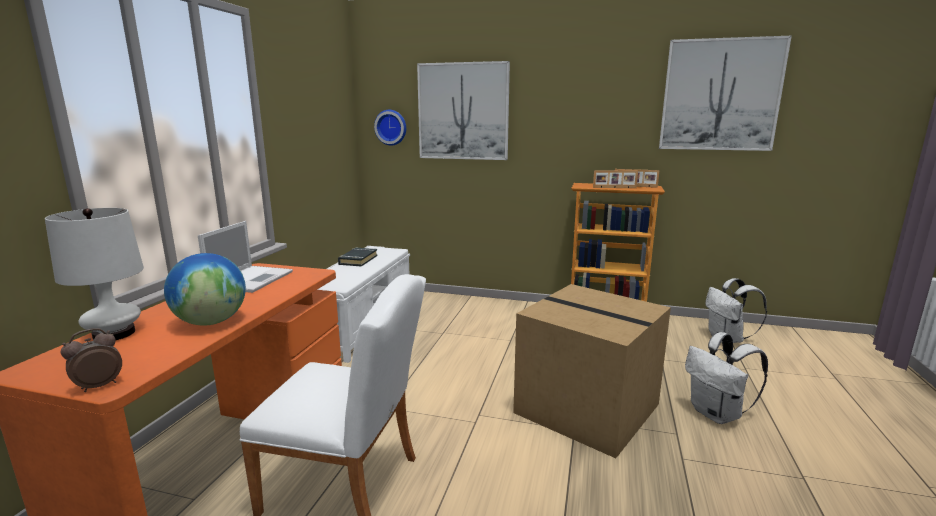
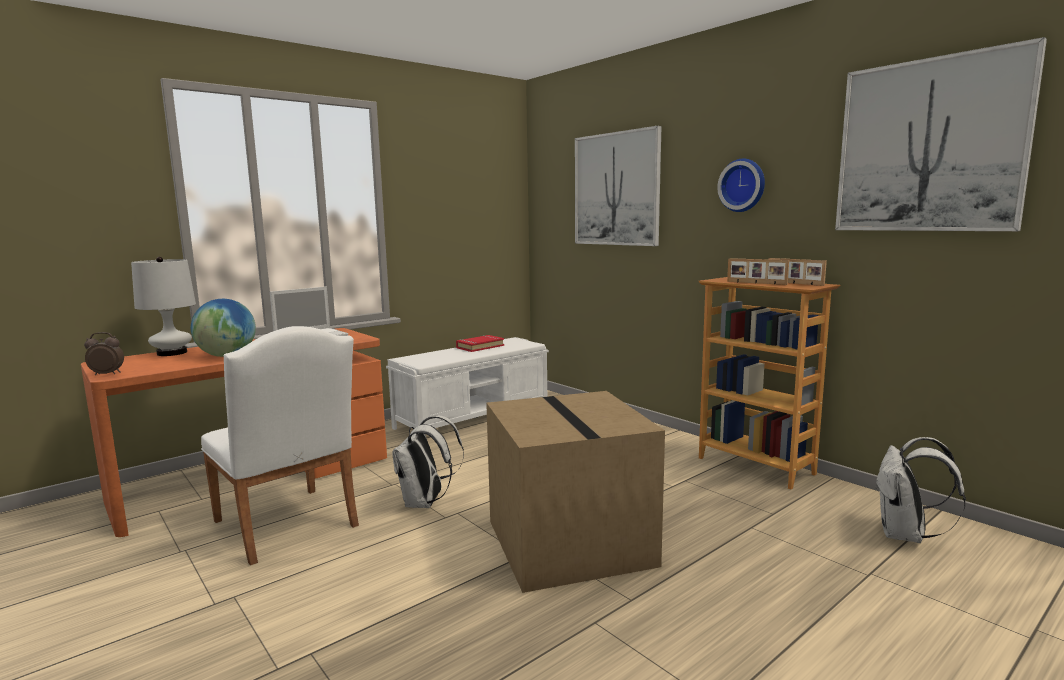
camera: 35 degrees right, 5 degrees down
(358, 260) = (480, 347): black book -> red book
(391, 127) = (554, 210): wall clock -> wall clock (743, 185)
(717, 414) = (722, 603): white backpack -> white backpack (425, 503)

